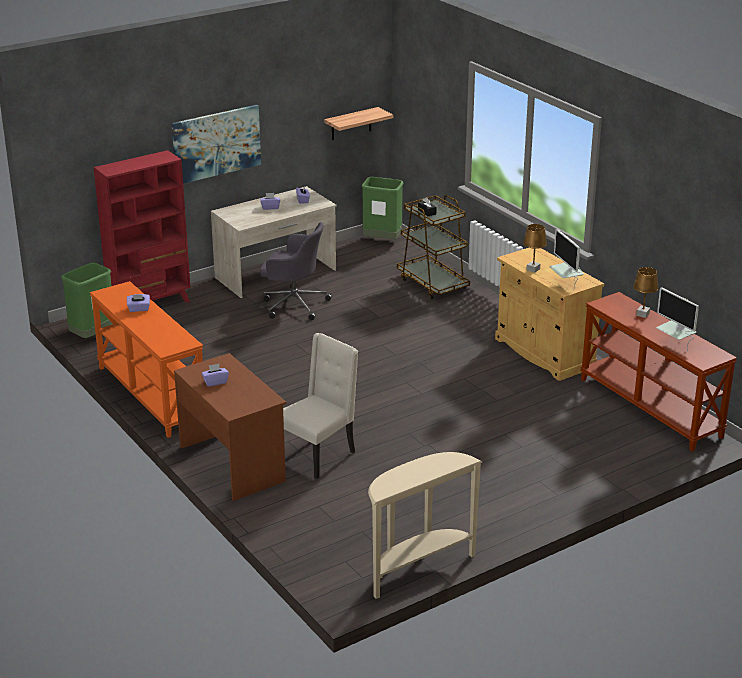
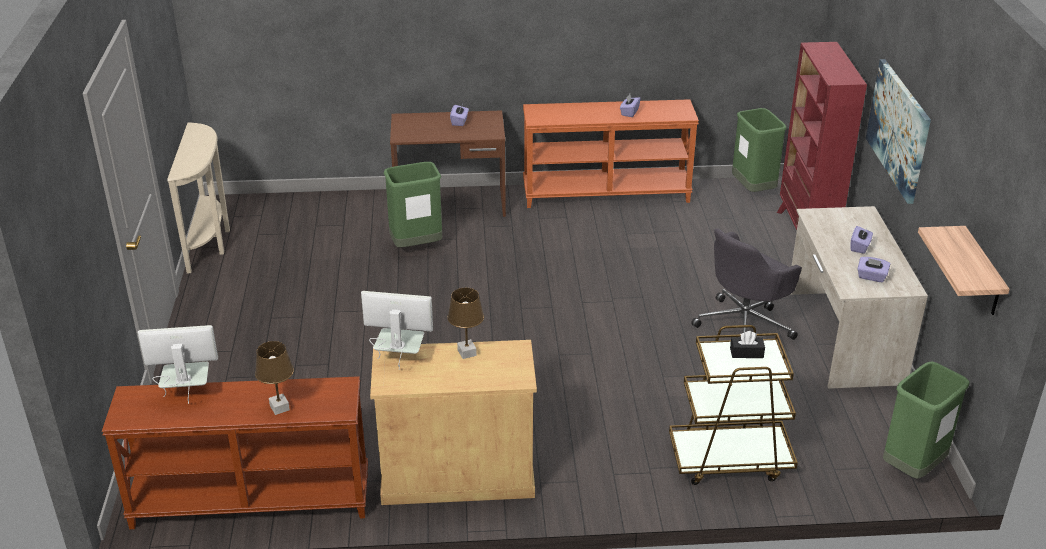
camera: 120 degrees right, 5 degrees up
(318, 455) = (416, 246): beige chair -> green trash can

